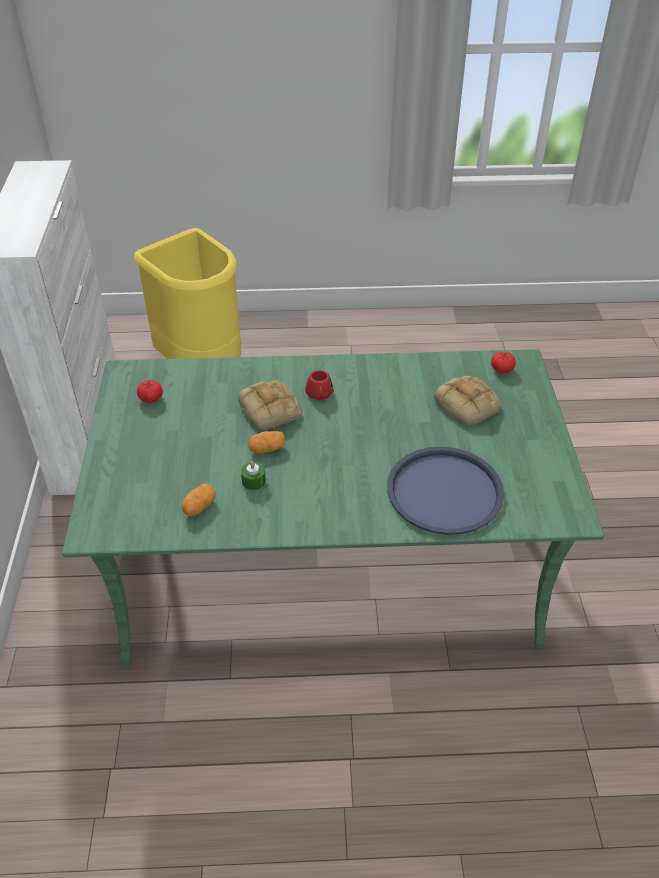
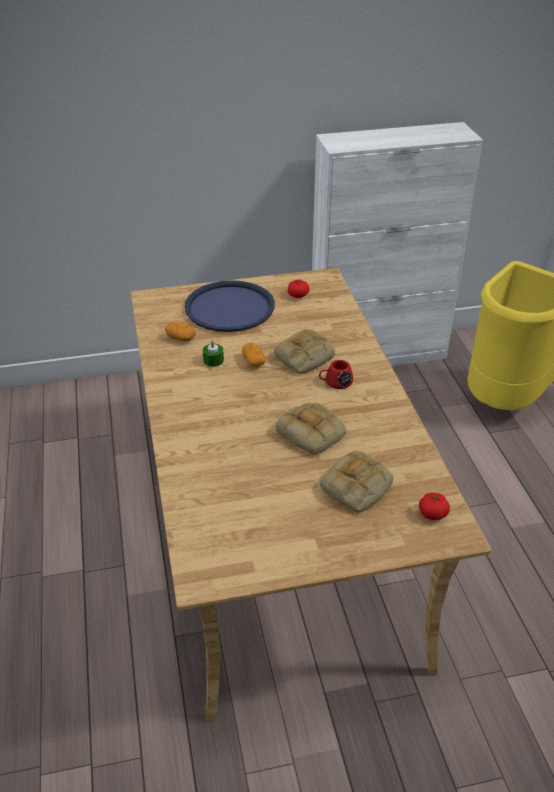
camera: 80 degrees right, 5 degrees down
(328, 569) = (275, 529): green dining table -> beige dining table
(393, 421) = (312, 433): none -> bread
(445, 491) = (221, 476): blue tray -> blue tray (229, 307)

